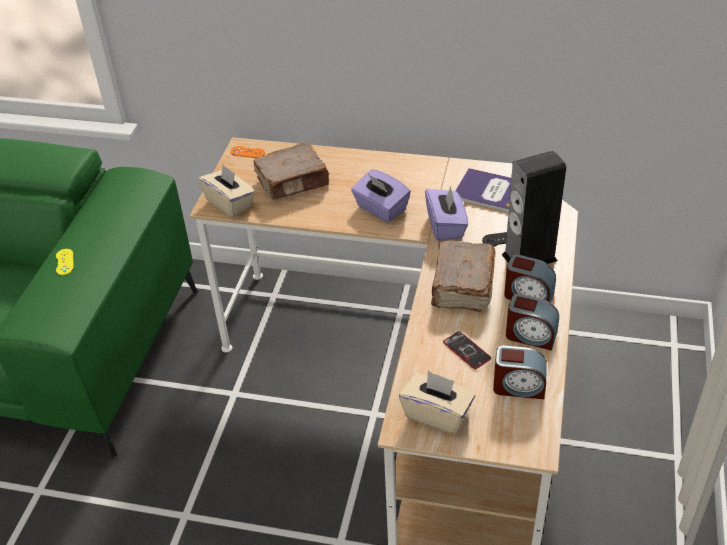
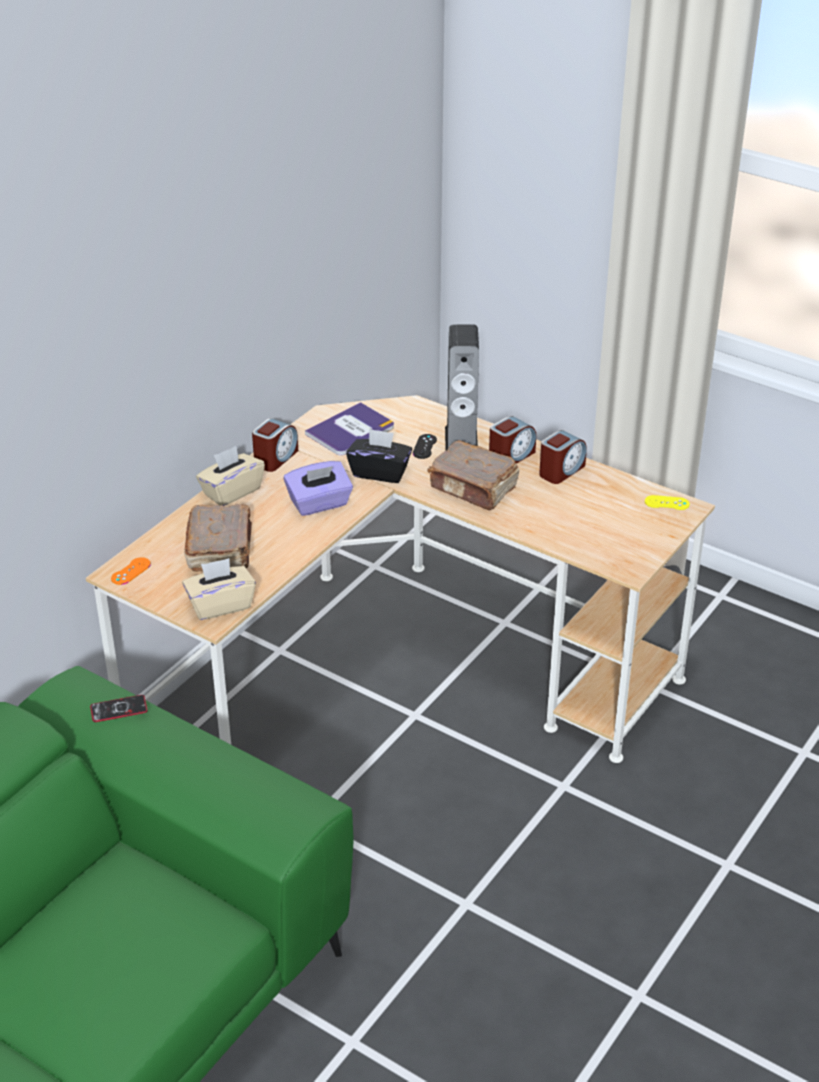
camera: 70 degrees left, 5 degrees down
(64, 262) = (190, 781): yellow game controller -> yellow game controller (667, 503)
(437, 414) = (623, 546): beige tissue box -> beige tissue box (231, 491)
(446, 226) = (380, 472): purple tissue box -> black tissue box
(466, 351) = (558, 509): phone -> phone (119, 709)
(518, 386) = (616, 495): alarm clock -> alarm clock (275, 458)

